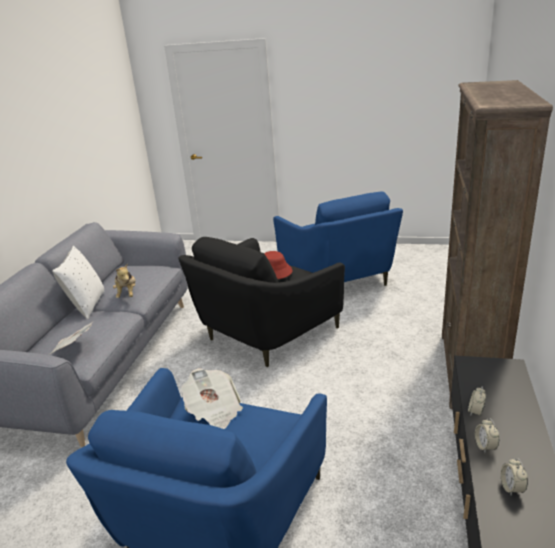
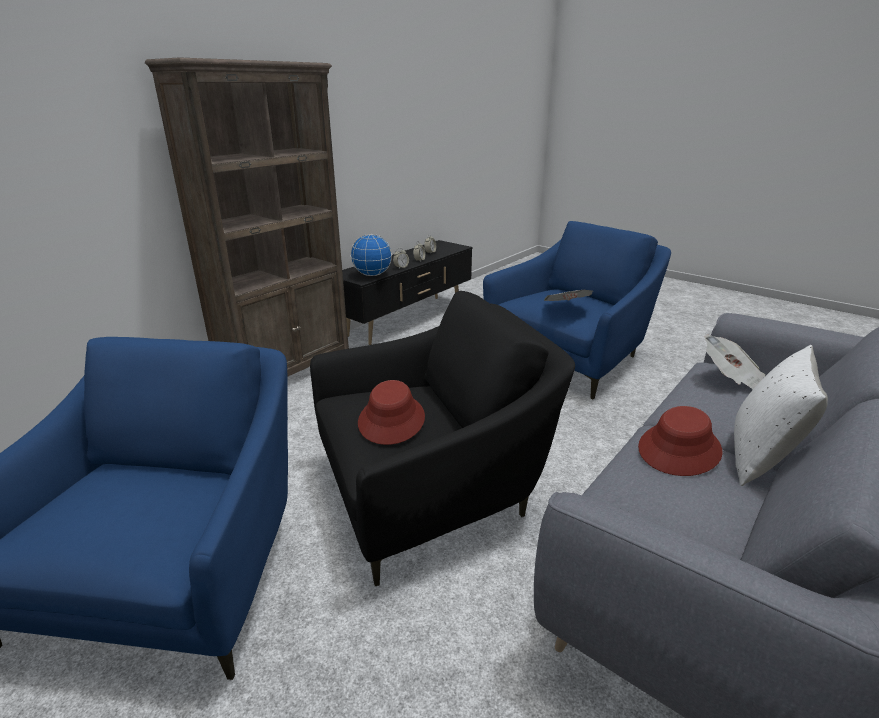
camera: 155 degrees left, 0 degrees up
(127, 294) = (679, 450): plush toy -> red hat
(478, 378) = (372, 275): none -> globe

